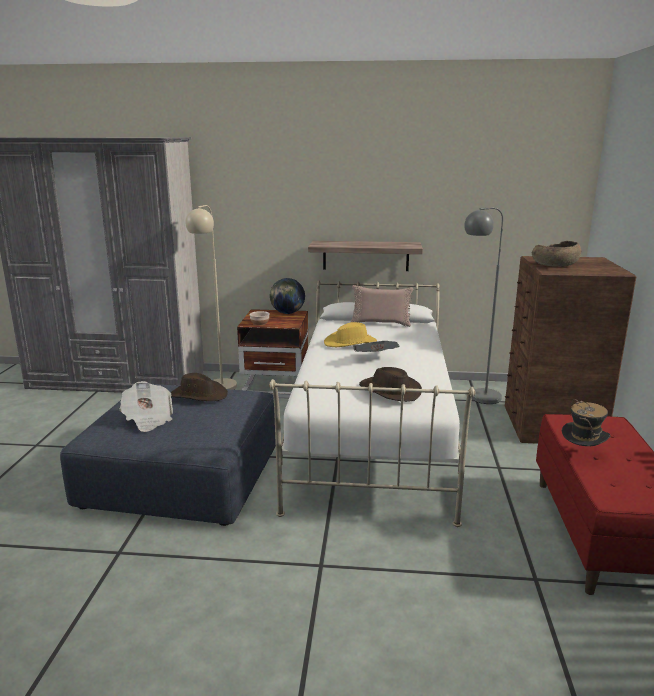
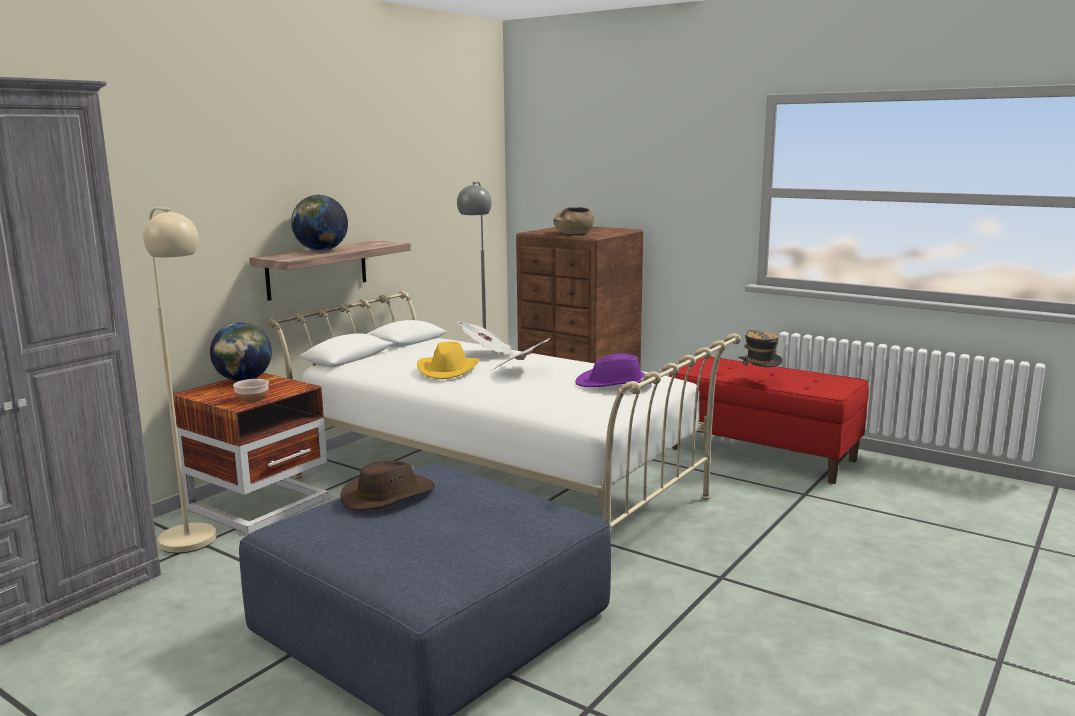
camera: 60 degrees left, 5 degrees down
(148, 419) = (425, 539): newspaper -> newspaper (488, 354)
(355, 243) = (321, 251): none -> globe
(380, 323) = (406, 350): beige pillow -> none
(389, 391) = (615, 383): brown hat -> purple hat

